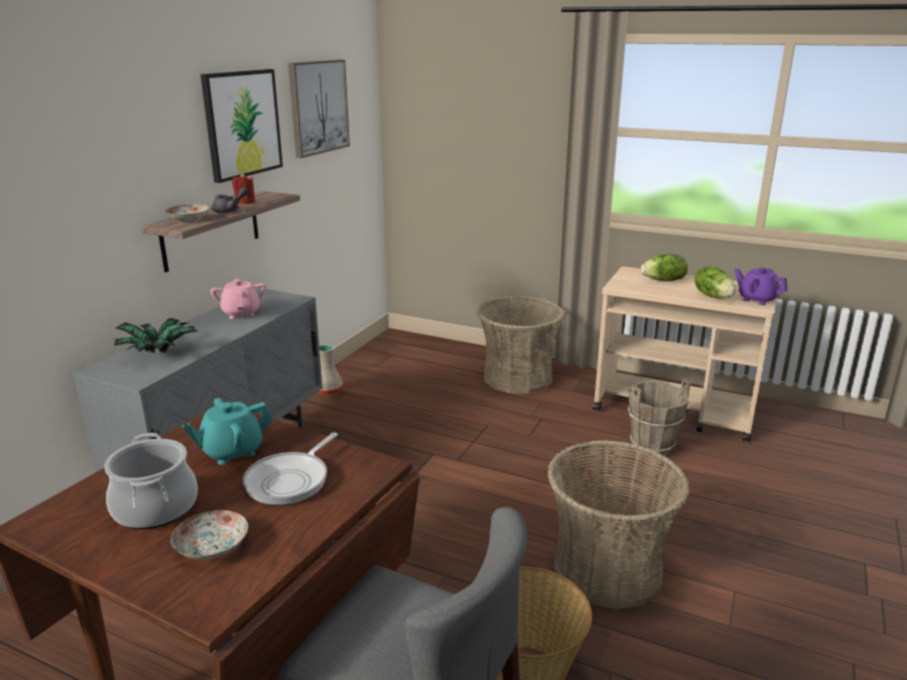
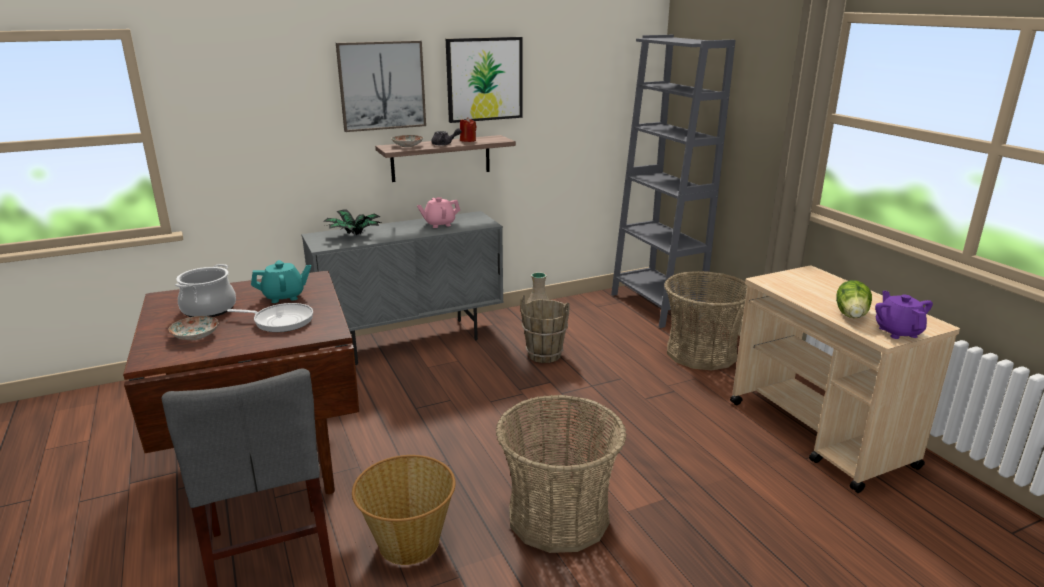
camera: 40 degrees right, 0 degrees up
(232, 452) = (284, 296): turquoise teapot -> turquoise teapot turned 150 degrees clockwise
(241, 313) = (439, 224): pink teapot -> pink teapot turned 135 degrees counterclockwise
(291, 480) = (280, 321): frying pan -> frying pan turned 150 degrees counterclockwise
(318, 107) = (576, 71): picture -> picture (382, 85)
(427, 348) = (656, 306): none -> grey bookcase
(651, 447) = (741, 453): brown bucket -> brown bucket (544, 355)
(664, 280) = (827, 288): lettuce -> none

